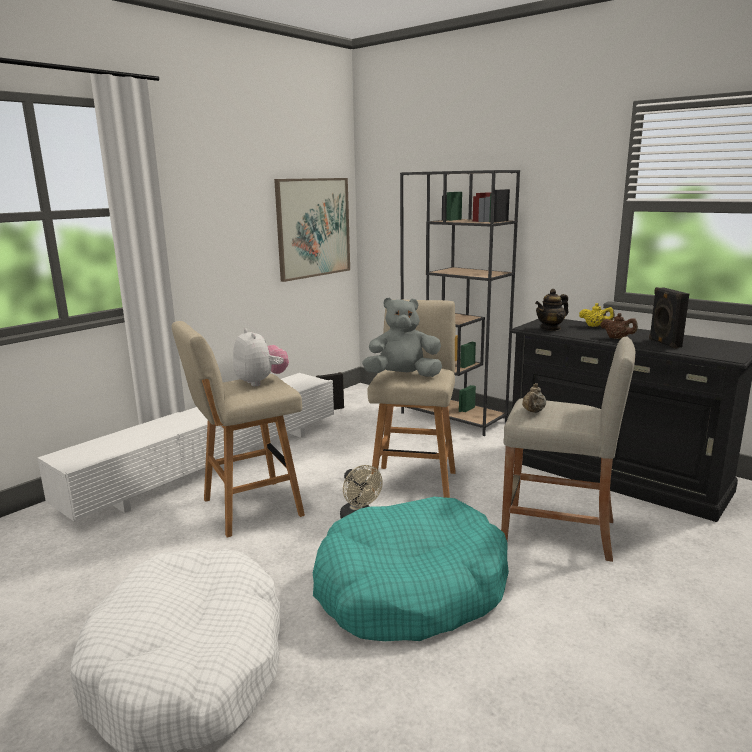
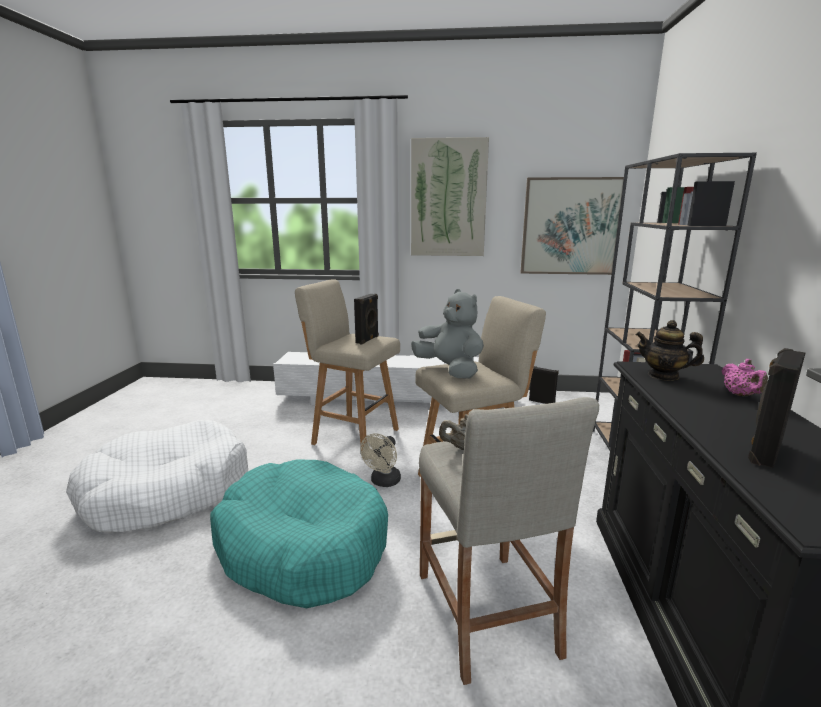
camera: 55 degrees right, 0 degrees up
(205, 204) = (448, 198): none -> picture
(261, 382) = (368, 340): plush toy -> black speaker
(595, 326) = (740, 395): yellow teapot -> pink teapot
(617, 338) = (709, 416): brown teapot -> none

